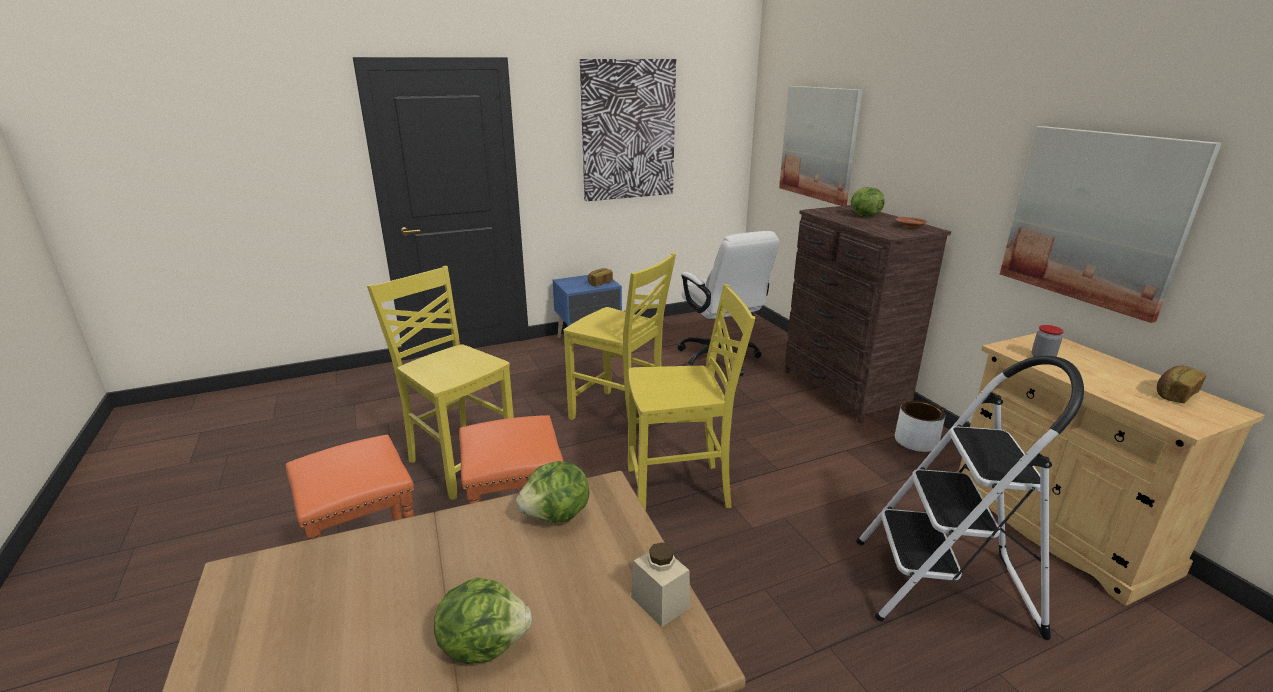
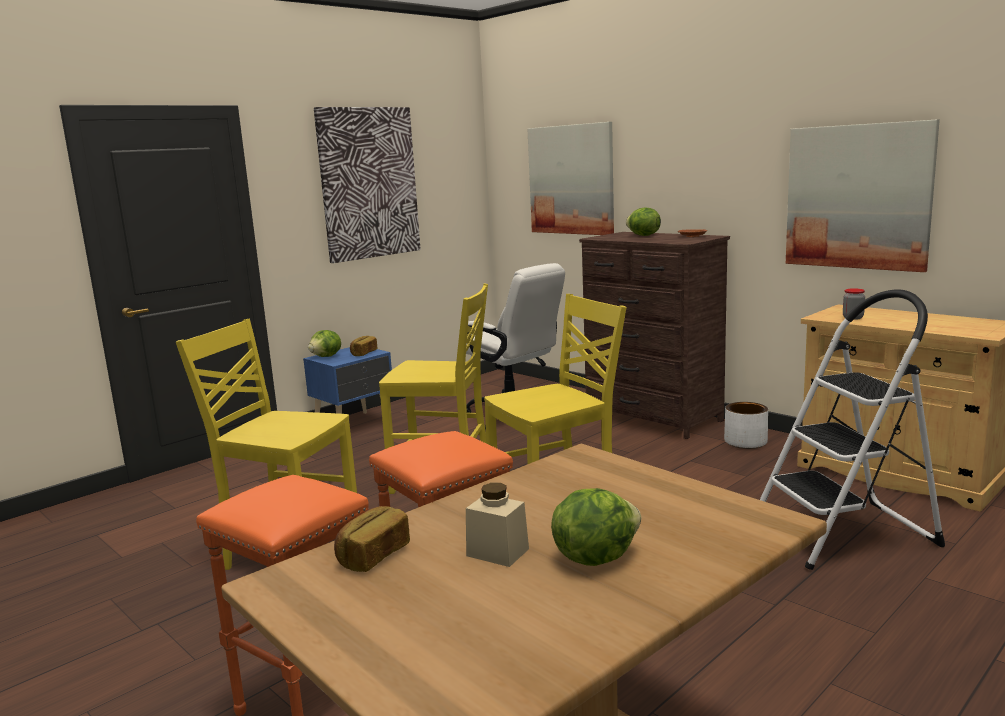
camera: 20 degrees left, 10 degrees down
(557, 516) = (559, 478): lettuce -> lettuce (326, 356)
(660, 602) = (714, 502): beige jar -> beige jar (497, 552)
(1174, 394) = (962, 322): bread -> bread (373, 556)

